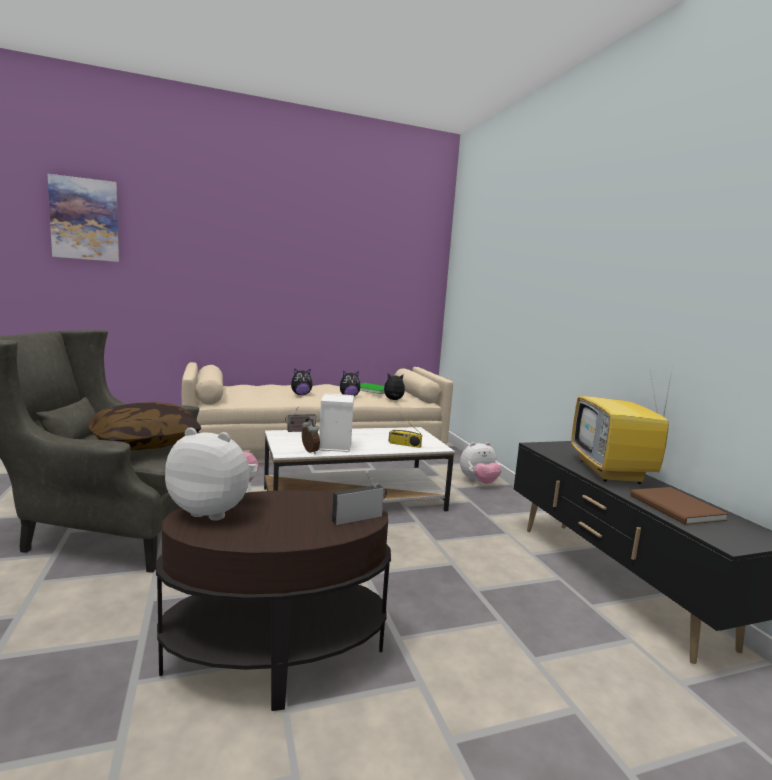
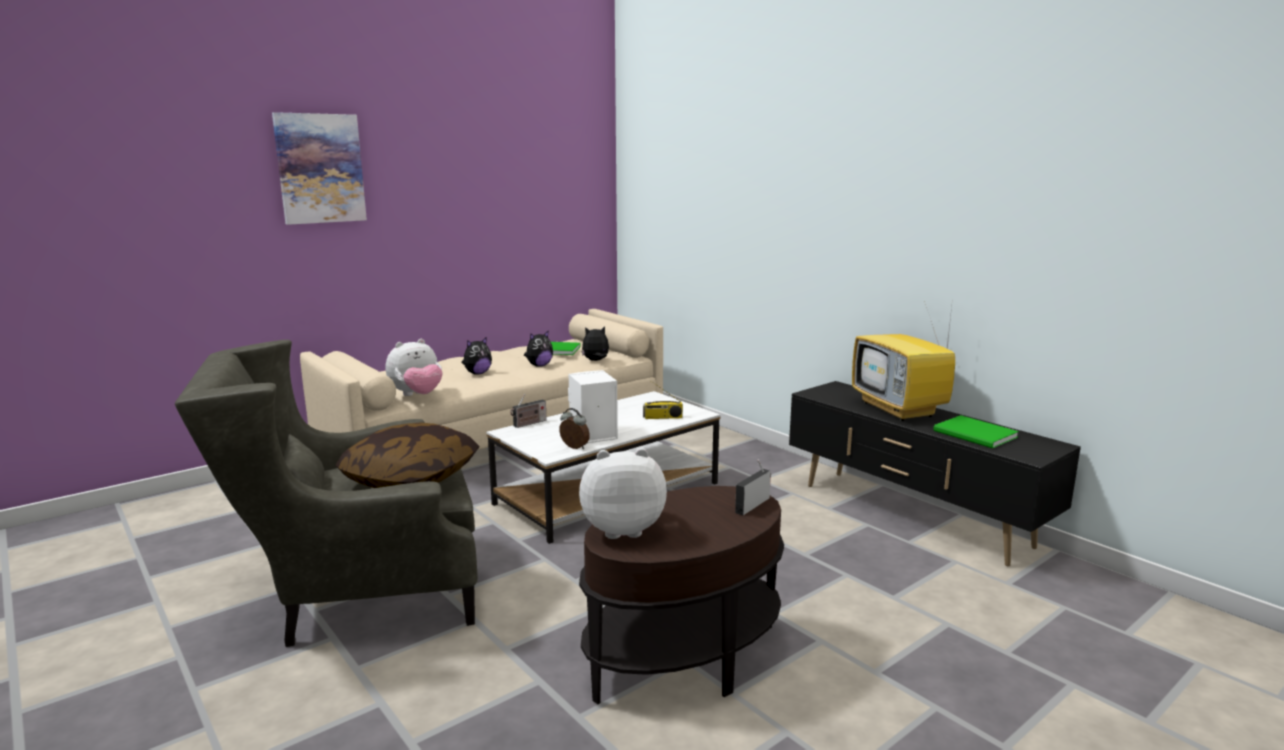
camera: 20 degrees left, 5 degrees up
(85, 219) = (115, 160): picture -> picture (320, 168)
(478, 482) = (722, 444): plush toy -> plush toy (417, 395)
(676, 508) = (976, 435): brown book -> green book

